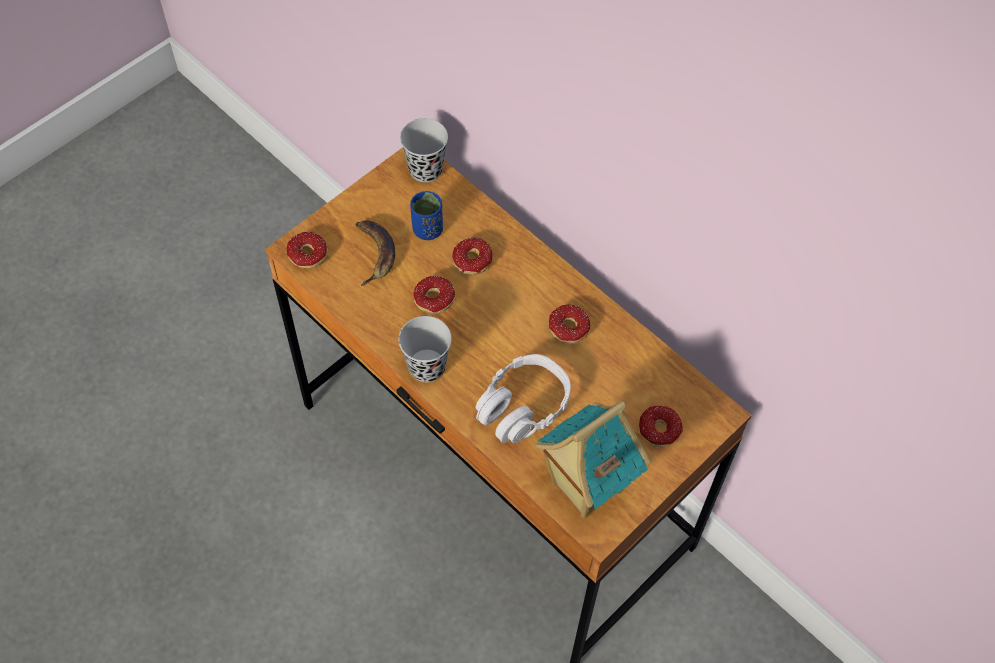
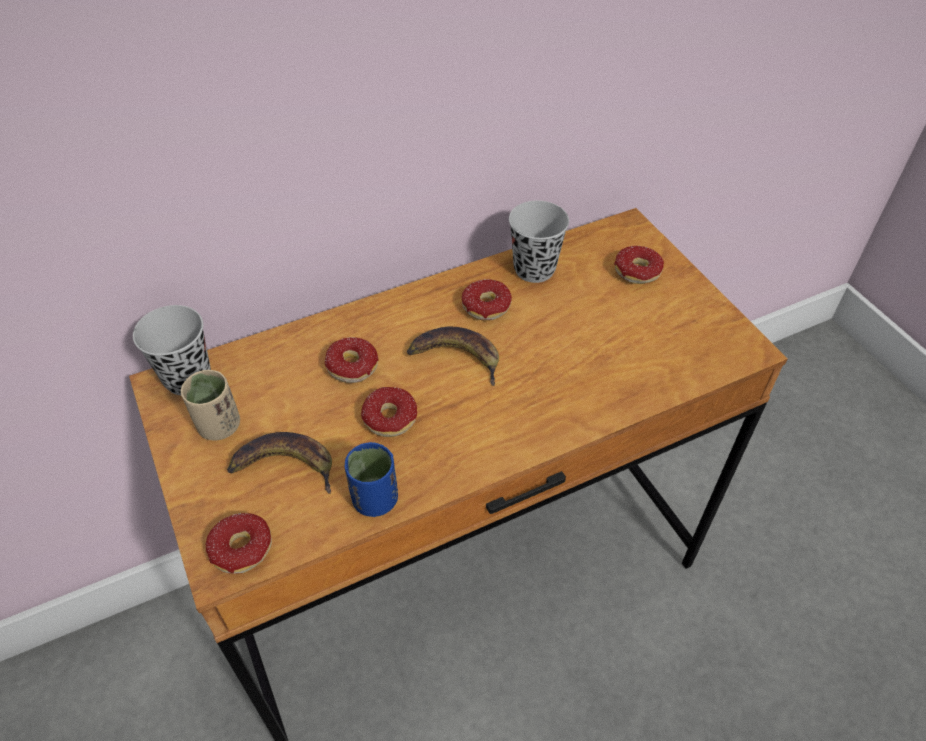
camera: 70 degrees left, 10 degrees down
(393, 204) = (219, 426): none -> beige cup
(427, 229) = (281, 399): blue cup -> blue cup (375, 499)
(427, 367) = (488, 451): black cup -> black cup (534, 269)
(506, 322) = (455, 357): none -> banana
(523, 406) = (576, 372): white headphones -> none
(584, 487) = (693, 347): toy house -> none

